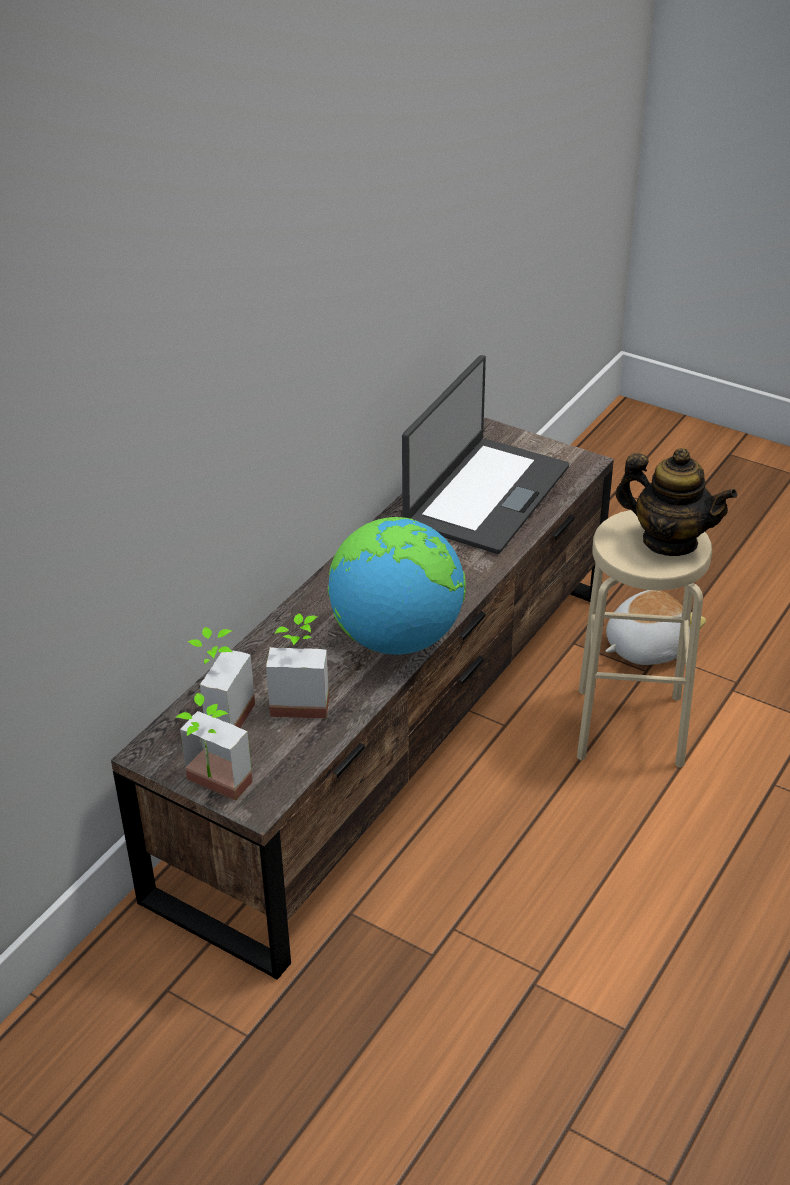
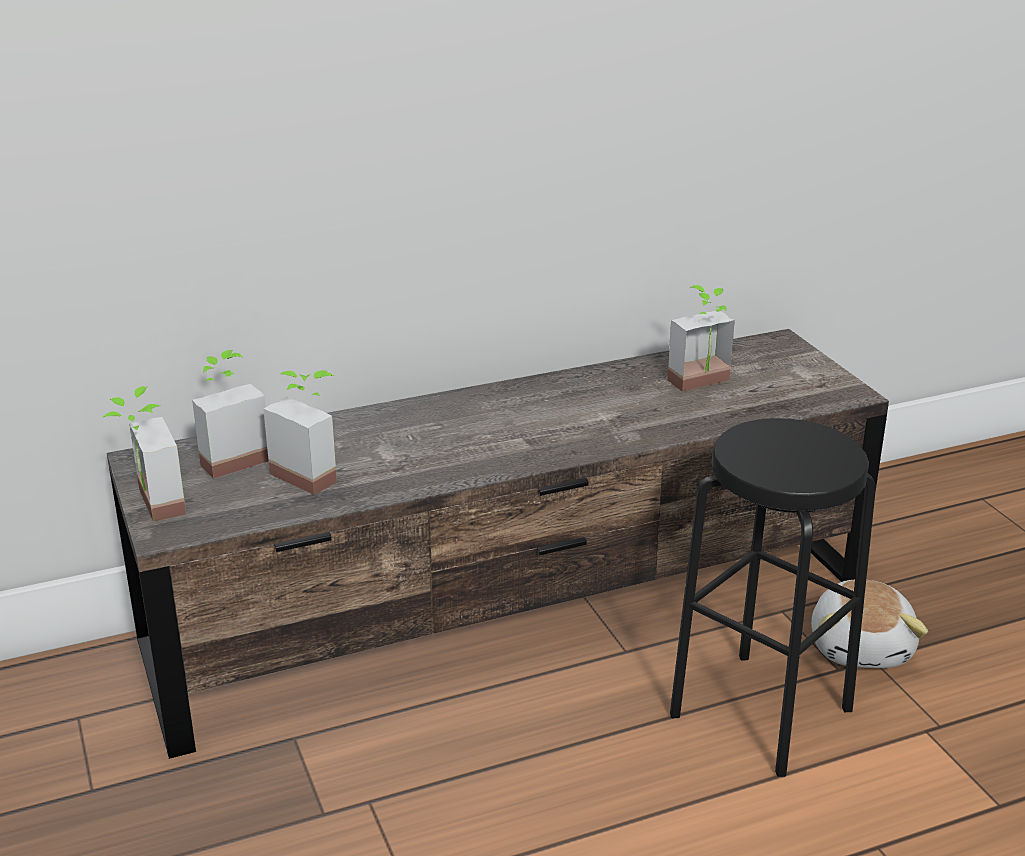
camera: 35 degrees right, 10 degrees down
(396, 638) = (462, 461): globe -> none
(485, 495) = (705, 385): laptop -> potted plant
(629, 726) = (761, 712): beige stool -> black stool
(645, 646) = (862, 647): plush toy -> plush toy turned 90 degrees clockwise
(669, 541) = (810, 459): teapot -> none

